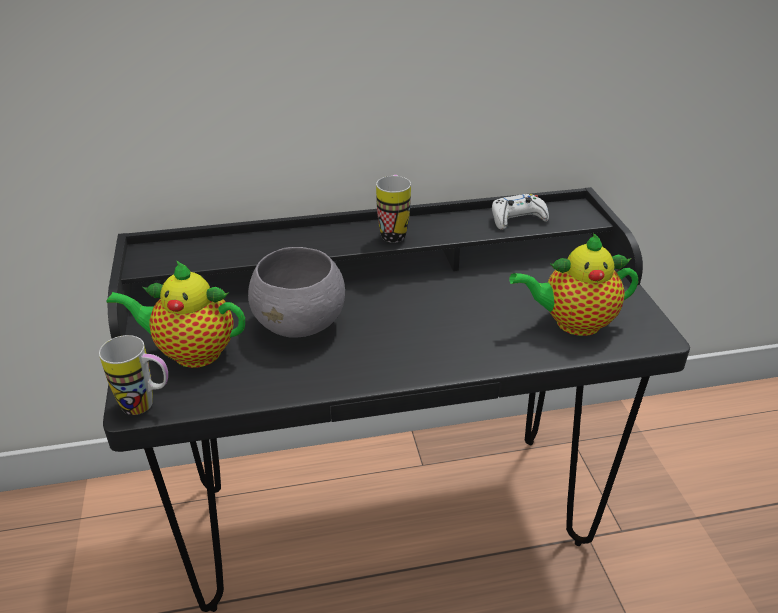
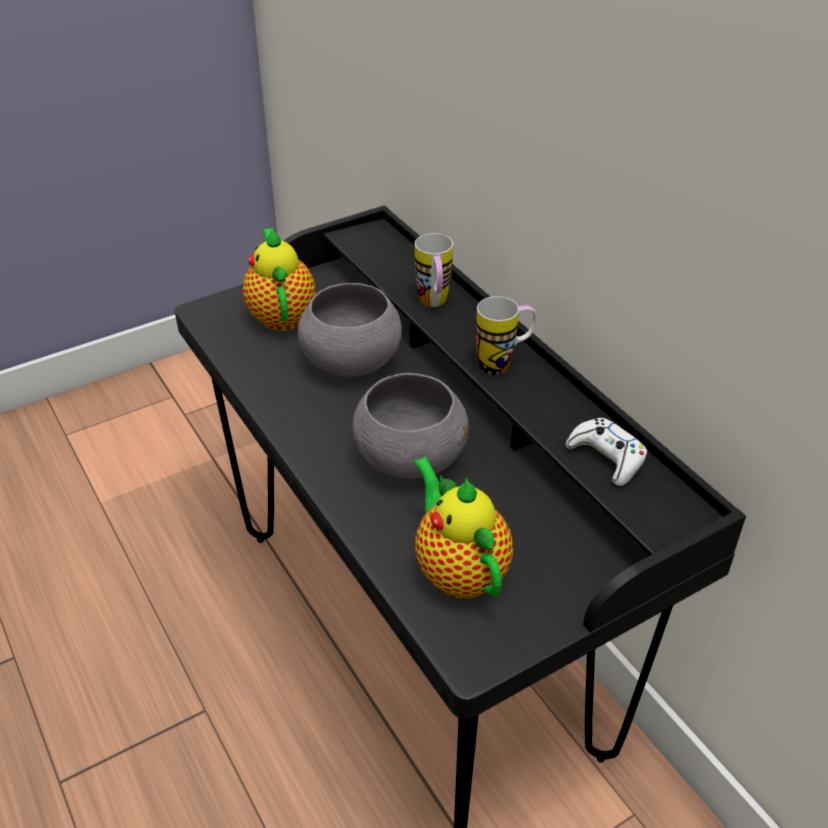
camera: 70 degrees right, 5 degrees up
(147, 406) = (206, 316): mug -> mug (434, 304)
(444, 319) = (410, 458): none -> grey bowl

